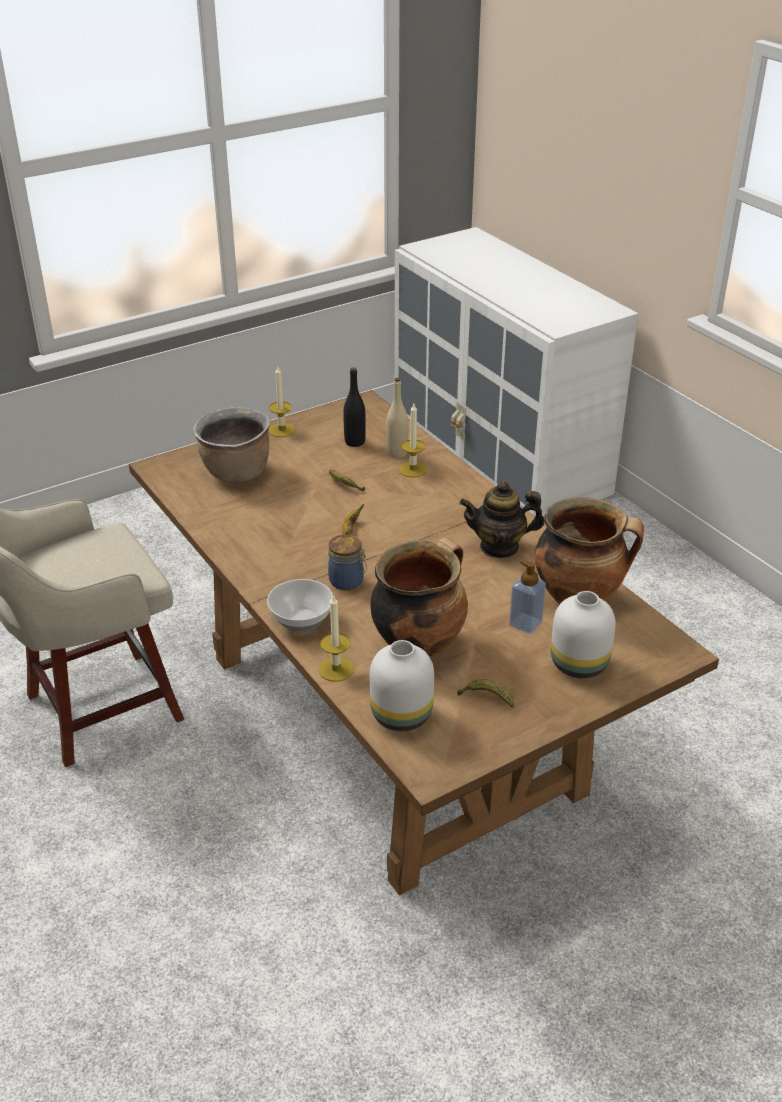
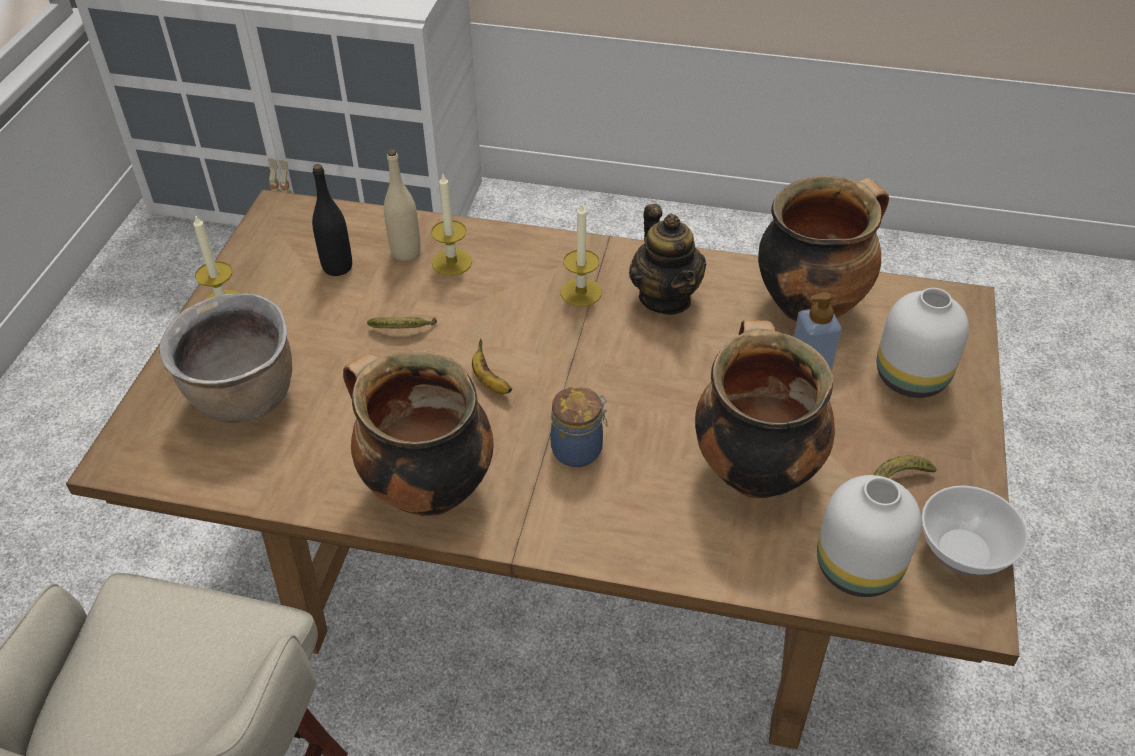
camera: 45 degrees left, 10 degrees up
(257, 553) = (425, 489): none -> cooking pot
(302, 621) = (602, 538): bowl -> bowl (965, 552)
(336, 669) = (722, 568): candle -> candle (581, 292)
(499, 547) = (665, 297): teapot -> teapot turned 60 degrees counterclockwise

